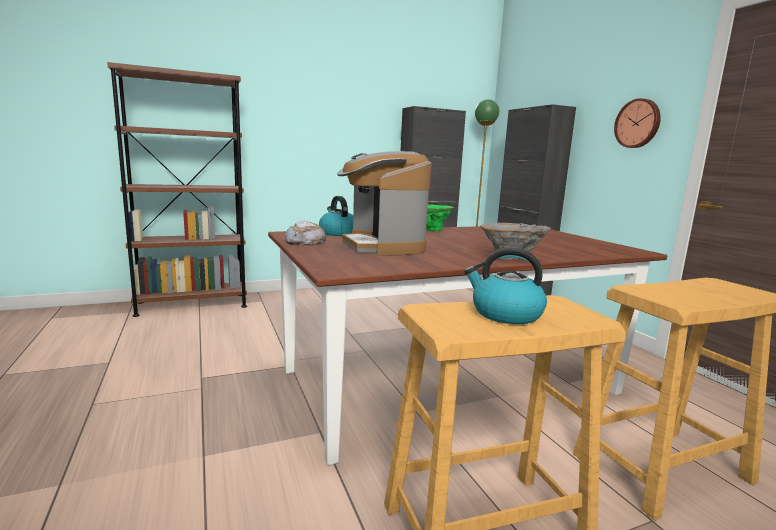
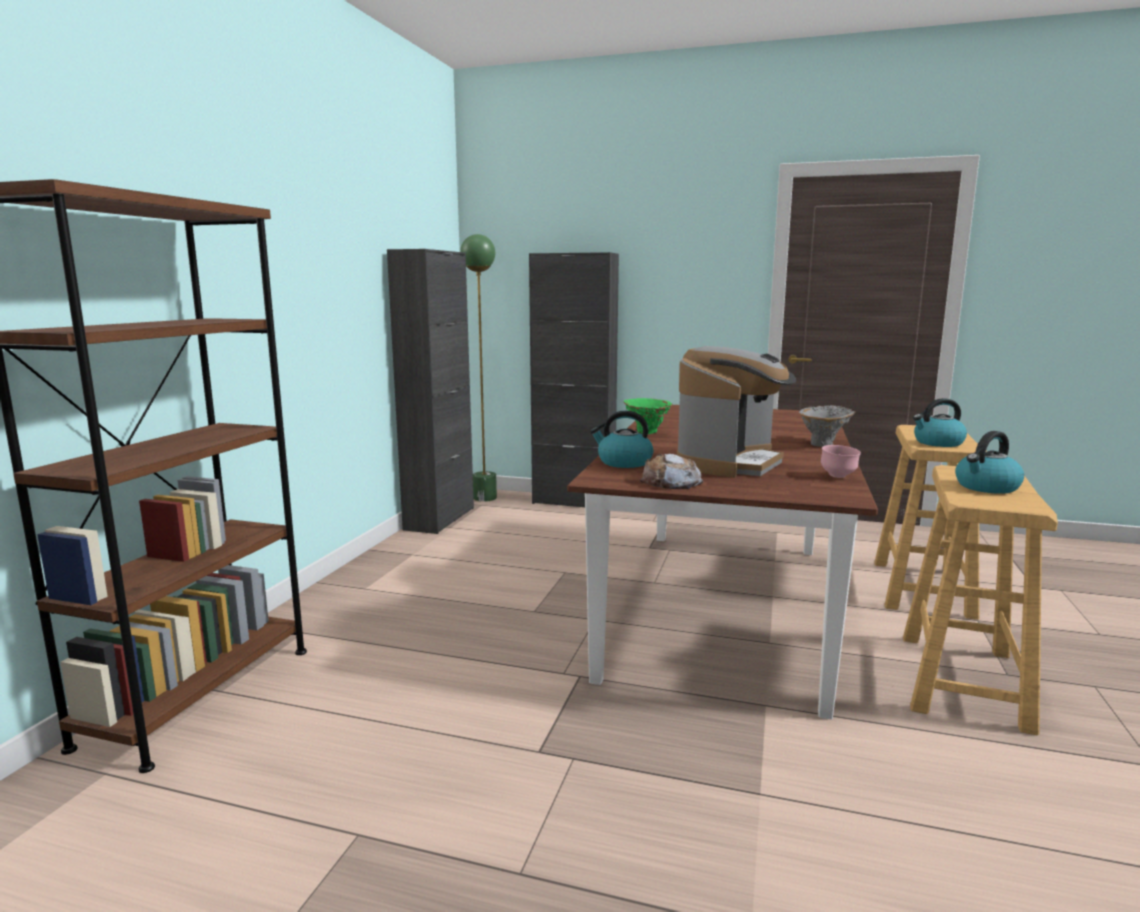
camera: 50 degrees left, 0 degrees up
(382, 246) = (730, 463): coffee machine -> coffee machine turned 75 degrees counterclockwise
(399, 266) = (838, 476): none -> pink bowl
(638, 123) = (705, 277): wall clock -> none
(664, 291) = (938, 443): none -> kettle

